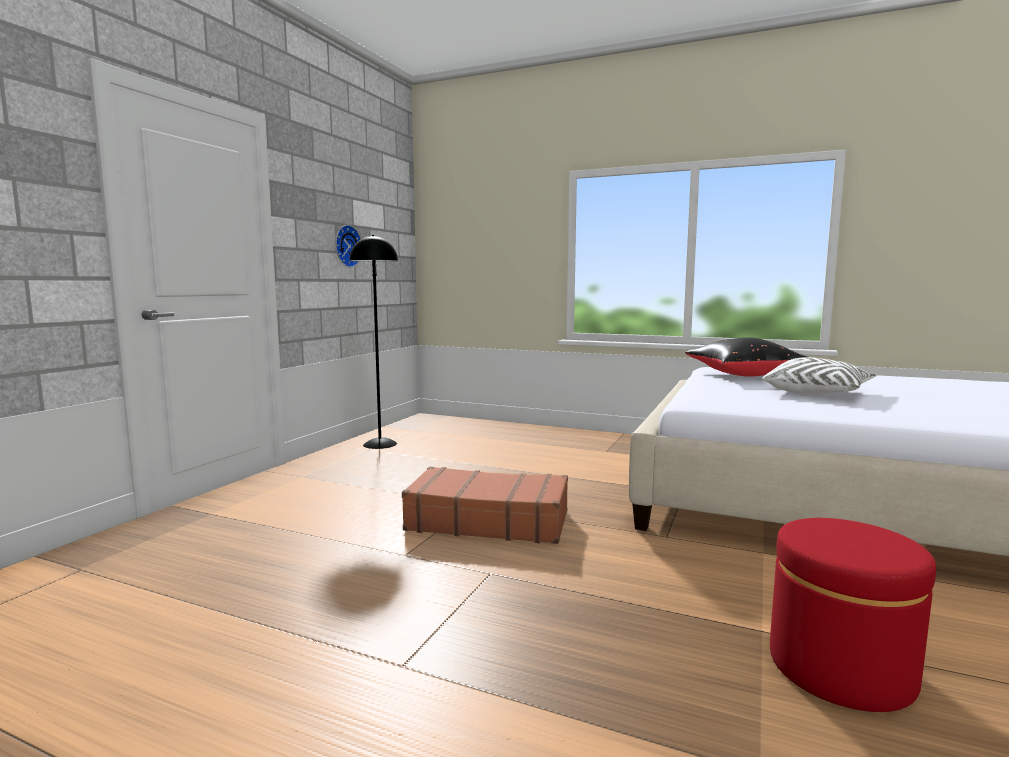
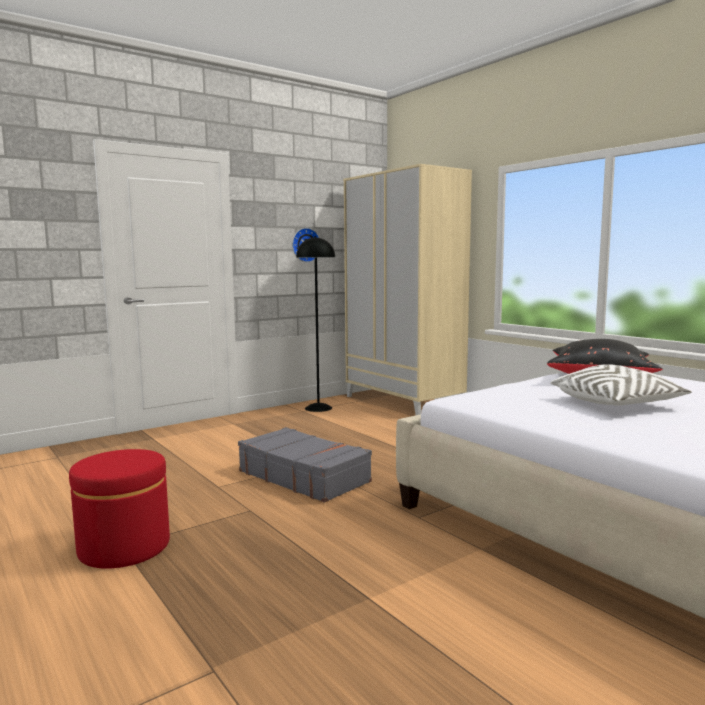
camera: 30 degrees right, 0 degrees up
(464, 426) = (404, 402): none -> beige wardrobe
(488, 521) = (304, 476): brown suitcase -> grey suitcase
(840, 668) = (380, 639): red ottoman -> red ottoman (124, 547)

